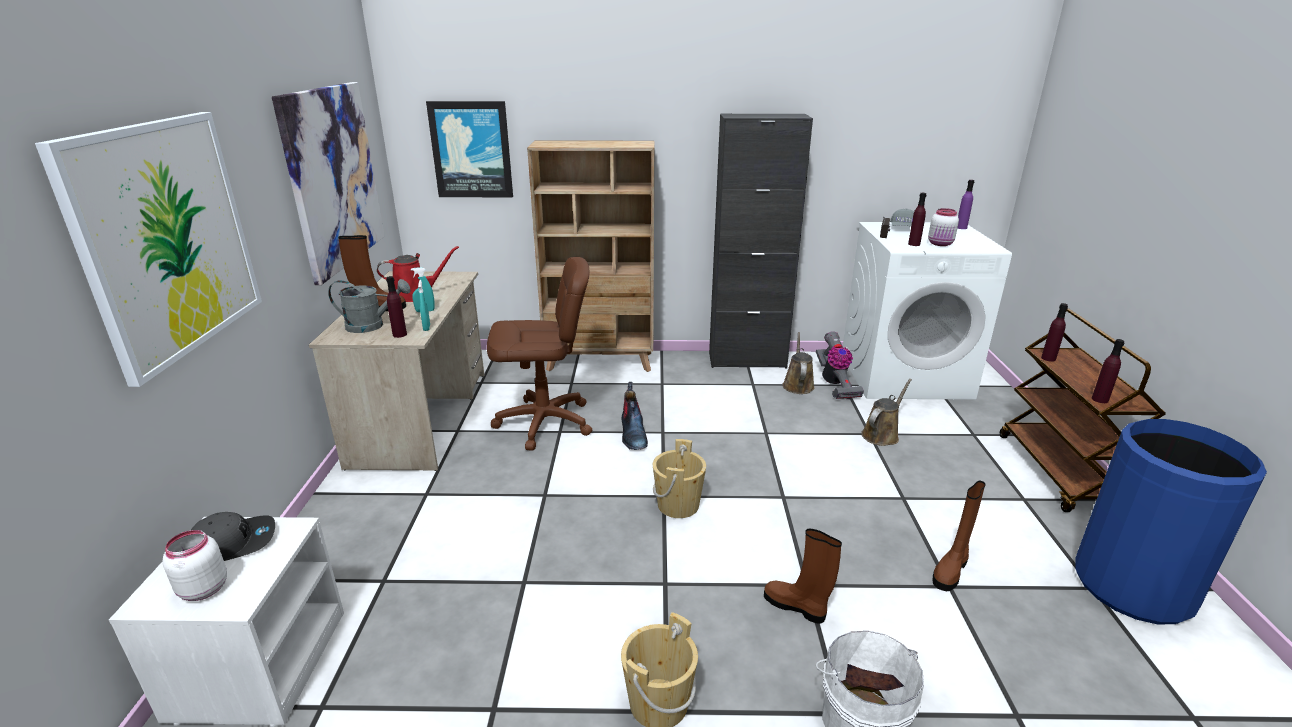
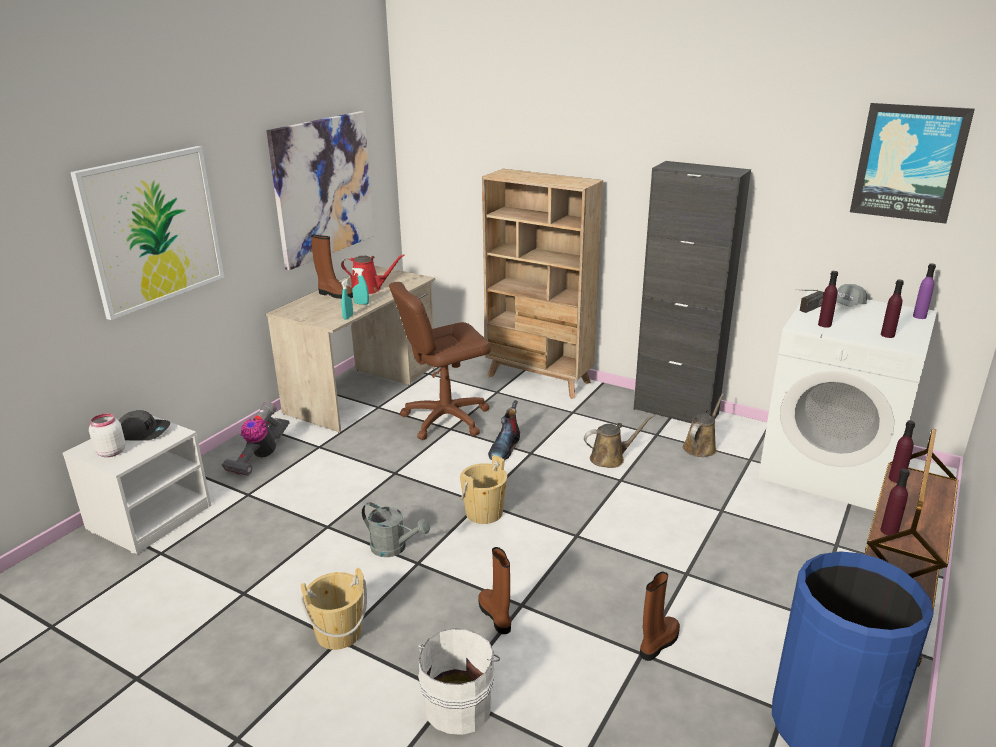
camera: 30 degrees right, 0 degrees up
(372, 326) = (316, 308): grey watering can -> grey watering can (394, 548)
(399, 334) = (325, 318): purple bottle -> purple bottle (887, 335)
(471, 150) = (456, 171): picture -> picture (909, 162)
(545, 423) = (445, 419): brown office chair -> brown office chair turned 135 degrees clockwise
(834, 384) = (741, 456): vacuum cleaner -> vacuum cleaner (259, 456)
(881, 434) = (733, 515): brown watering can -> brown watering can (610, 458)
(940, 244) = (856, 330): white jar -> none
(951, 571) = (658, 643): brown boot -> brown boot turned 150 degrees clockwise

